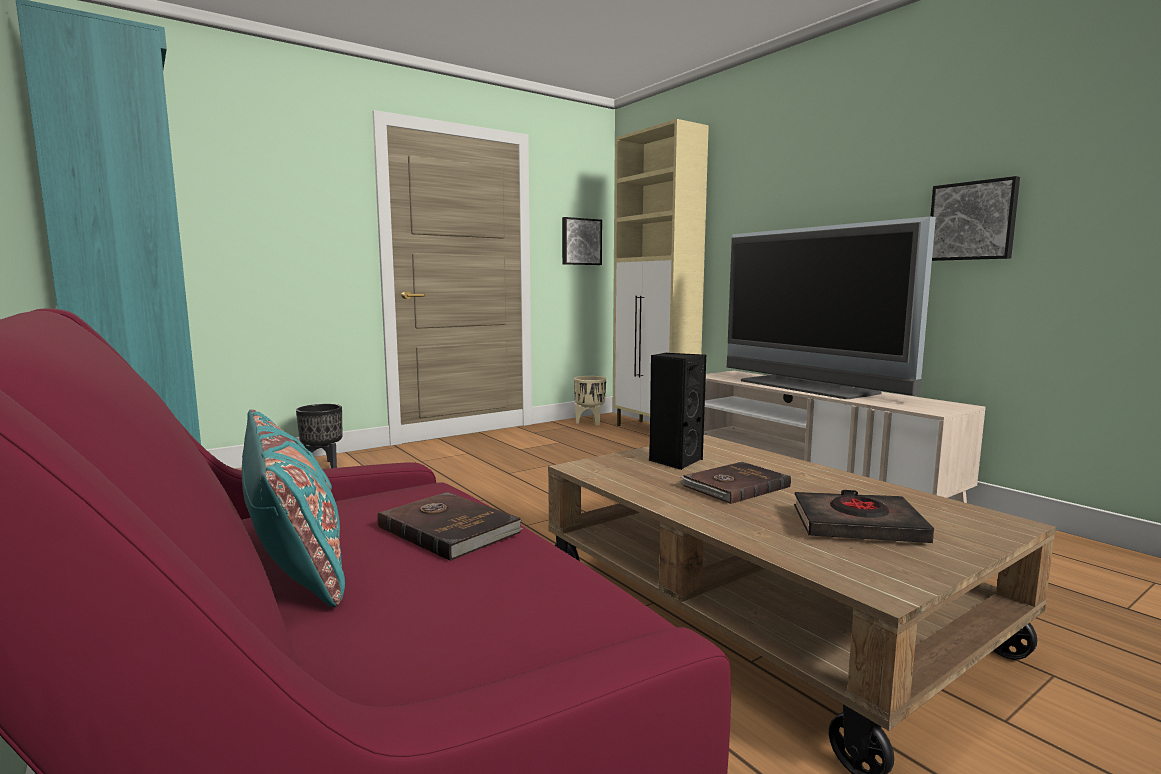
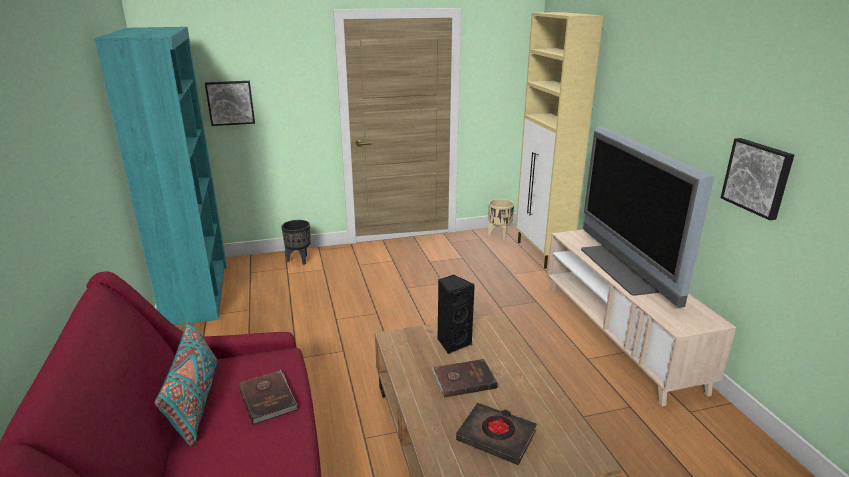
camera: 20 degrees right, 15 degrees up
(580, 241) = (505, 91): picture -> picture (230, 102)

